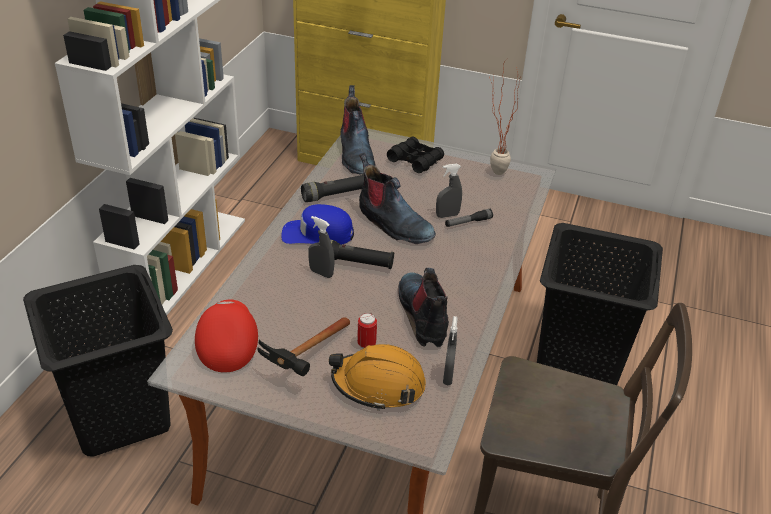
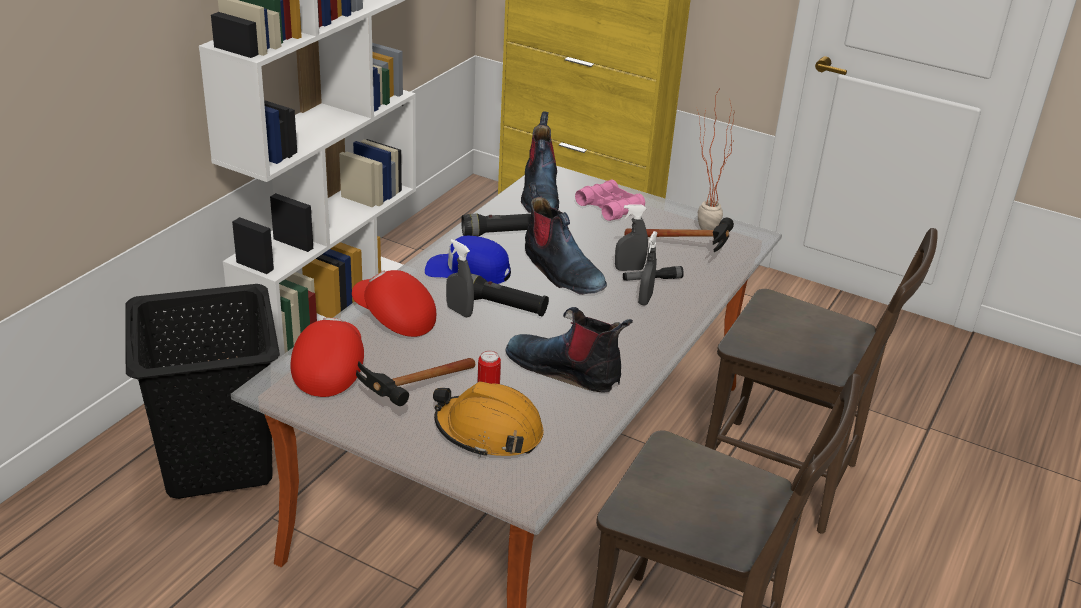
camera: 10 degrees right, 5 degrees down
(268, 287) = (394, 318): none -> red cap
(415, 160) = (609, 207): black binoculars -> pink binoculars
(424, 316) = (565, 370): boot -> boot turned 60 degrees counterclockwise
(448, 376) = (573, 434): grey spray bottle -> grey spray bottle (645, 299)
(489, 194) = (688, 252): none -> hammer
(579, 362) = (786, 478): black laundry basket -> brown chair

